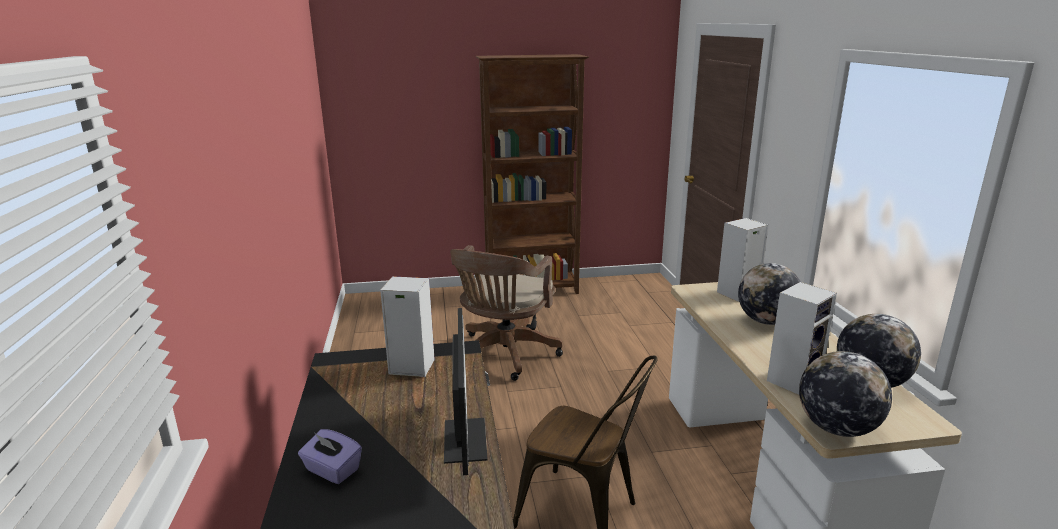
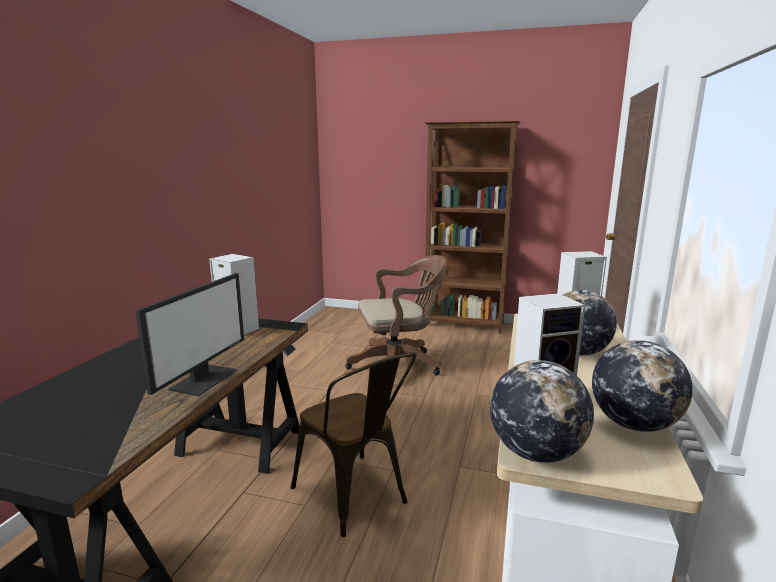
camera: 25 degrees right, 5 degrees down
(332, 470) = (98, 376): purple tissue box -> none
(504, 355) = (399, 365): brown office chair -> brown office chair turned 150 degrees counterclockwise

